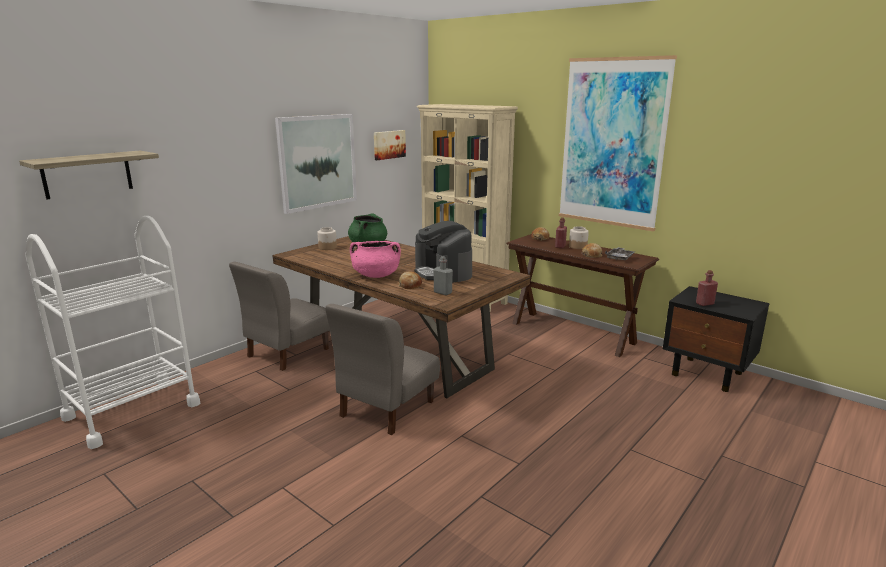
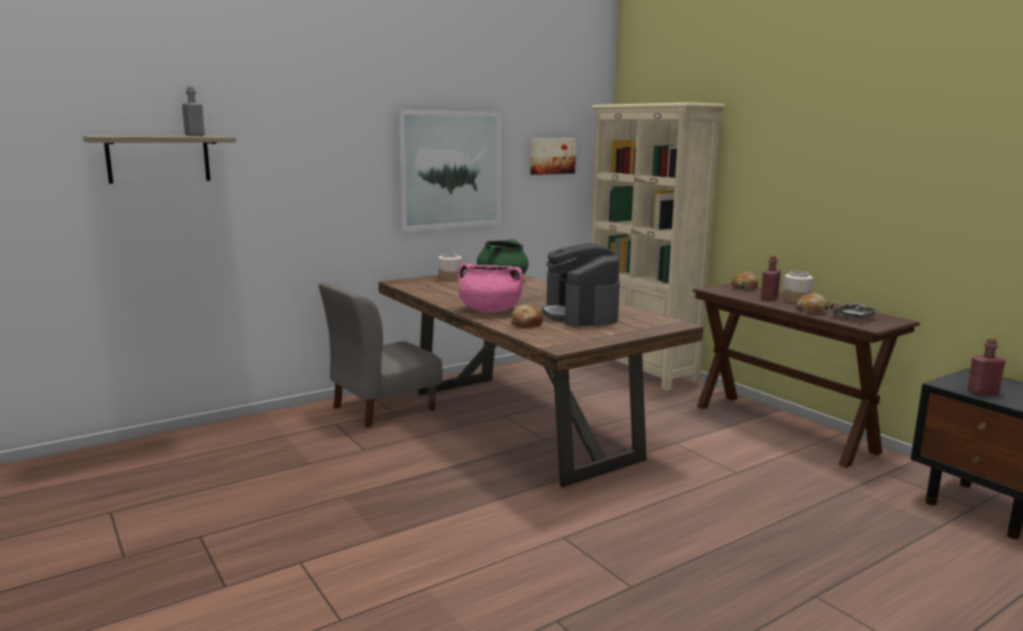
camera: 15 degrees right, 5 degrees down
(132, 411) = (176, 449): white cart -> none
(386, 408) = (475, 489): grey chair -> none
(443, 292) = (565, 335): grey bottle -> grey bottle (195, 135)
(612, 143) = (855, 151): picture -> none

